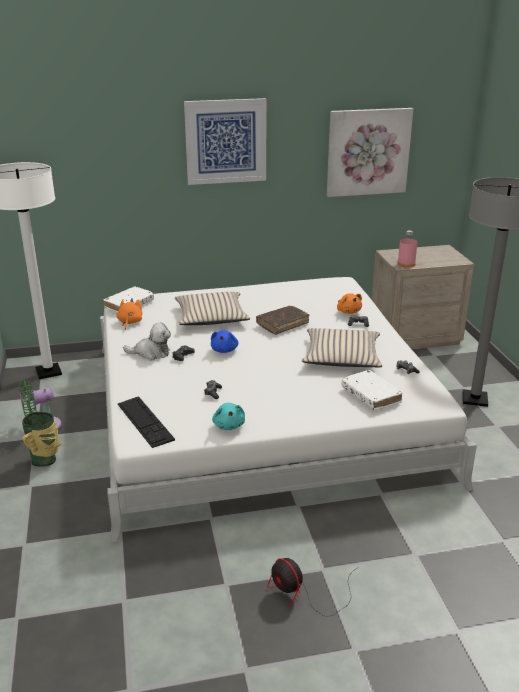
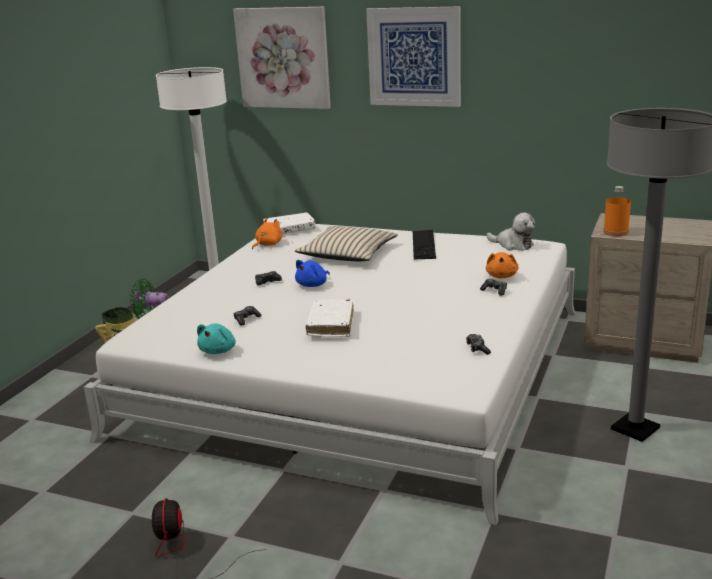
camera: 35 degrees right, 5 degrees down
(145, 421) = (155, 328): keyboard -> keyboard (423, 244)
(151, 353) = (246, 274): plush toy -> plush toy (513, 245)
(282, 324) = (407, 274): brown book -> none
(341, 356) = (426, 318): beige pillow -> none
(368, 152) = (595, 80): picture -> picture (283, 58)
(370, 395) = (397, 362): white book -> white book (331, 324)
(406, 264) = (616, 232): pink bottle -> orange bottle

